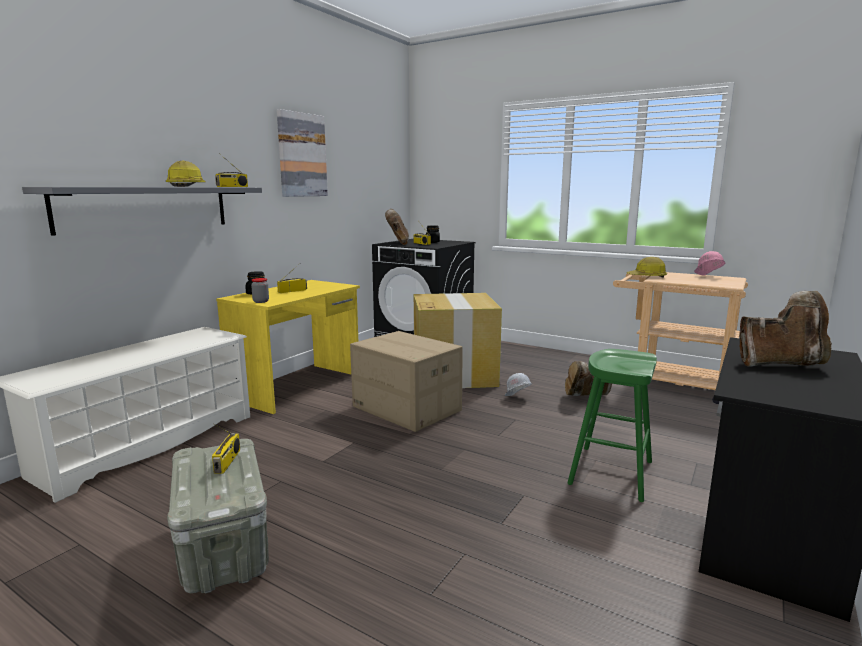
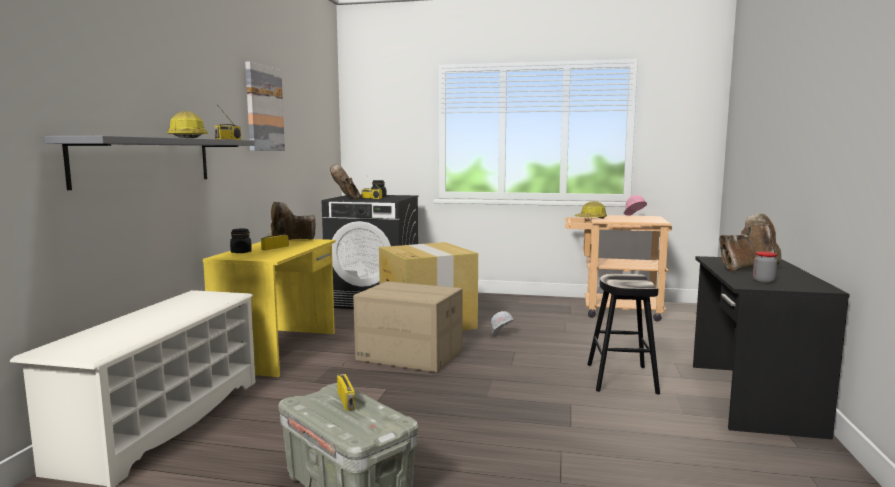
camera: 20 degrees left, 5 degrees down
(261, 301) = (260, 258): jar -> jar (763, 281)
(586, 398) = (558, 328): brown boot -> brown boot (292, 241)
(611, 473) = (621, 378): green stool -> black stool

